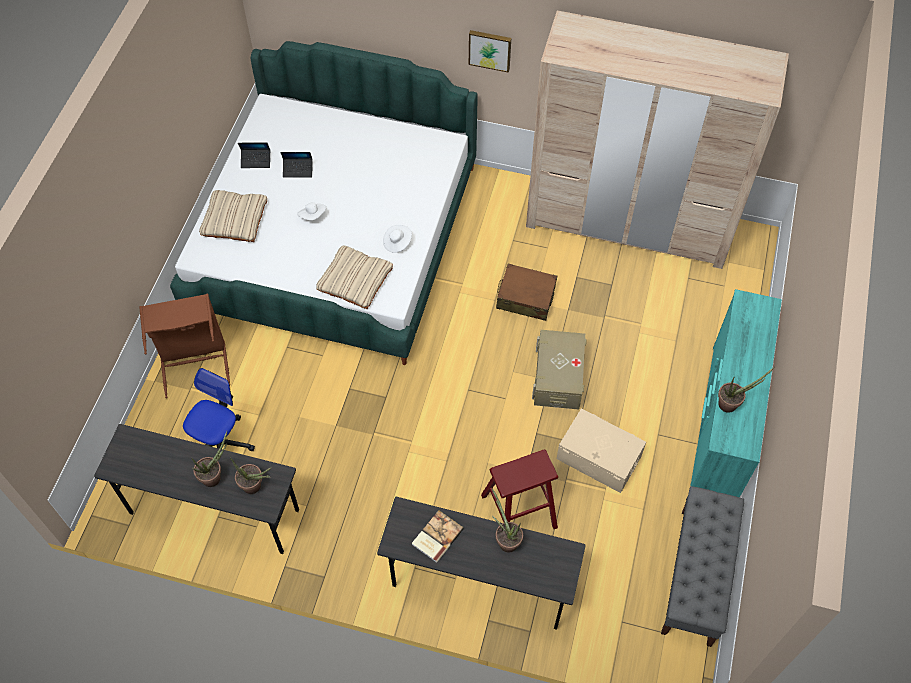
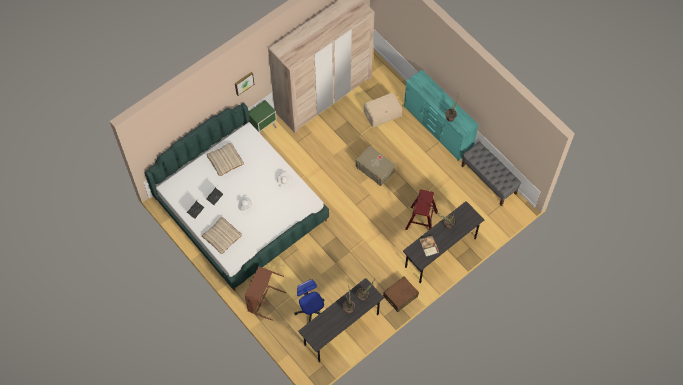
camera: 55 degrees left, 5 degrees up
(355, 280) = (291, 208): beige pillow -> beige pillow (225, 160)
(498, 184) = (264, 128): none -> green nightstand
(525, 298) = (329, 156): brown suitcase -> brown suitcase (400, 296)
(598, 457) = (419, 179): beige storage box -> beige storage box (382, 113)

